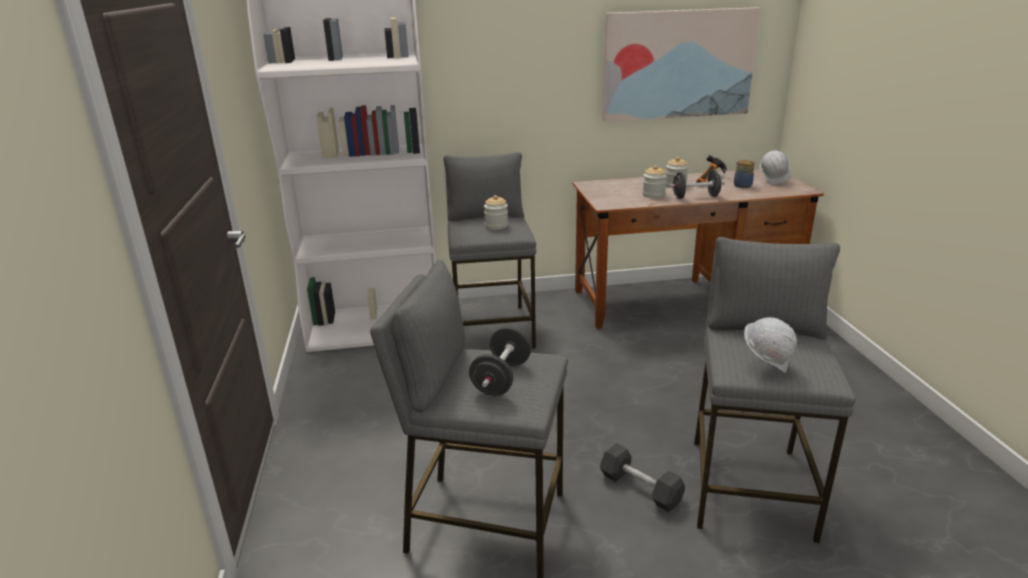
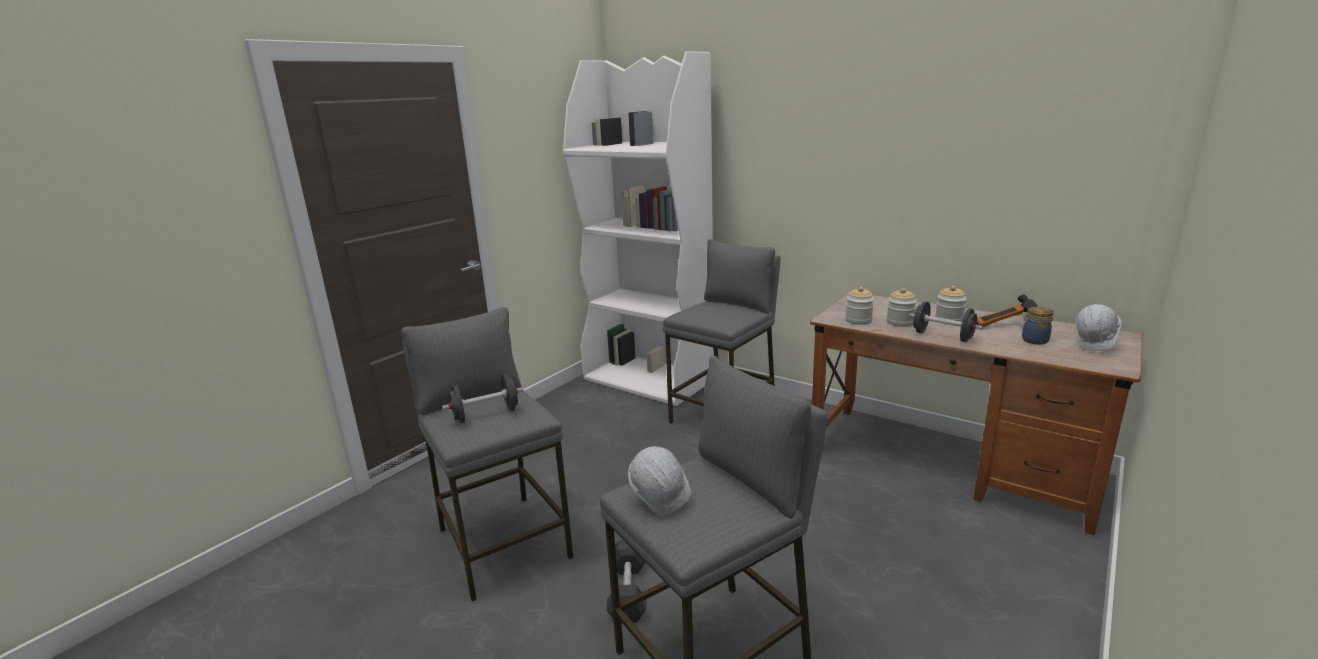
camera: 45 degrees right, 5 degrees down
(496, 226) = (721, 313): jar -> jar (858, 320)
(678, 64) = (992, 175): picture -> none

